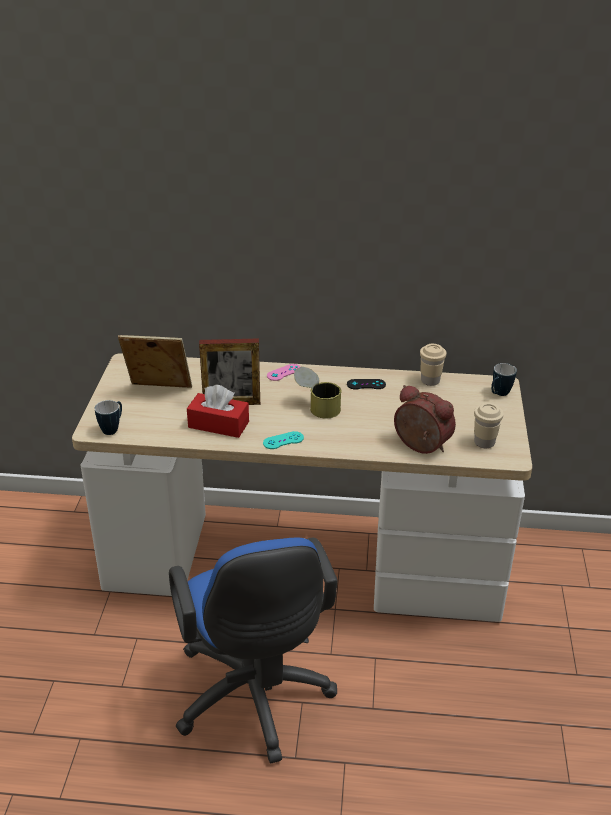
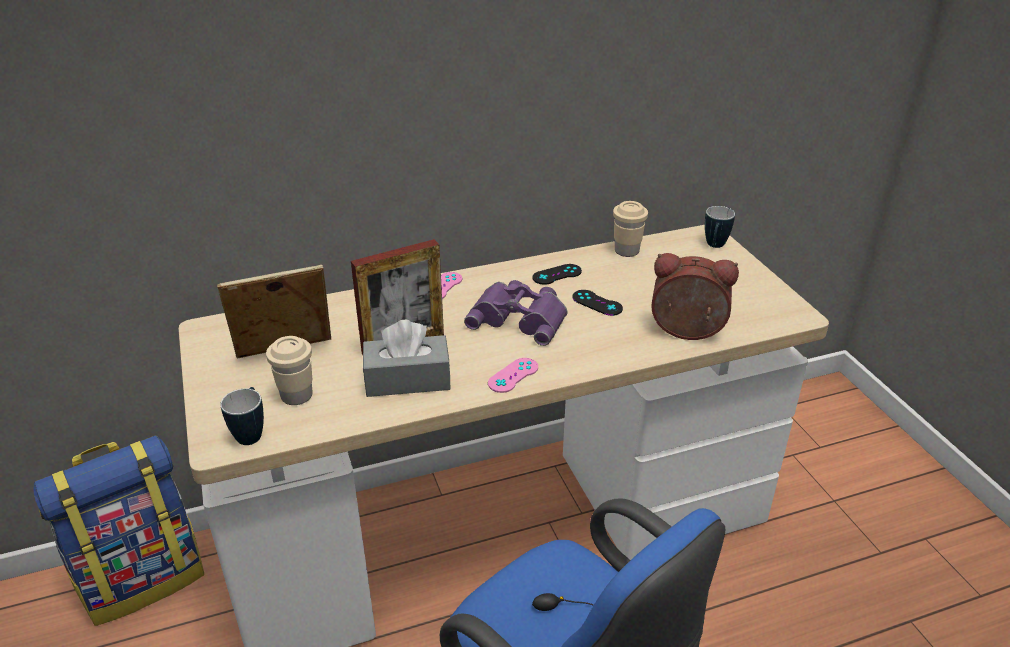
camera: 25 degrees left, 0 degrees up
(68, 515) = (143, 578): none -> backpack
(218, 424) = (407, 380): red tissue box -> grey tissue box
(283, 440) = (513, 375): turquoise game controller -> pink game controller
(317, 406) = (520, 318): can -> purple binoculars
(376, 411) = (597, 303): none -> black game controller
(484, 442) = (751, 306): beige cup -> beige cup (296, 396)

